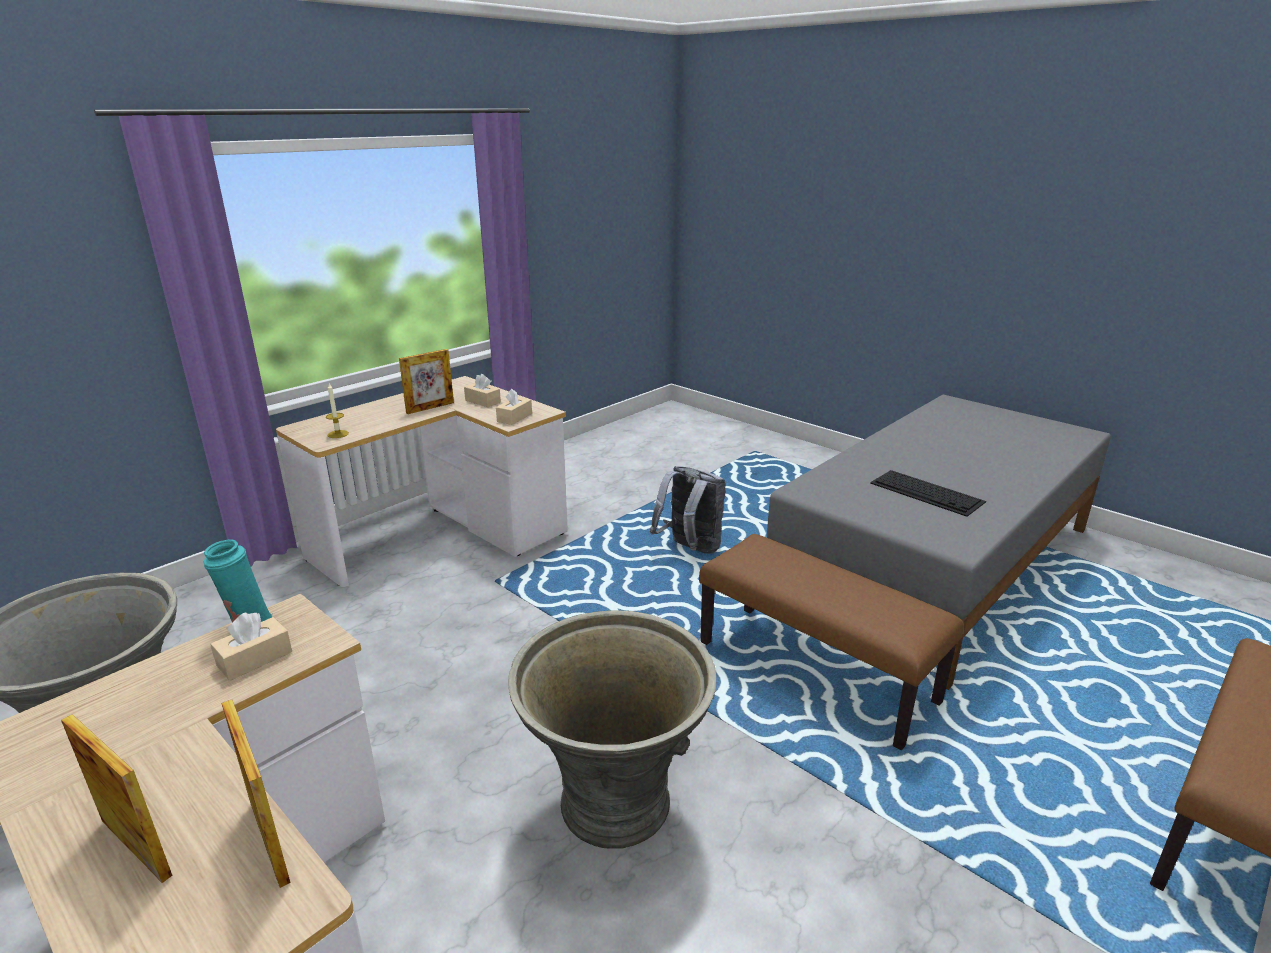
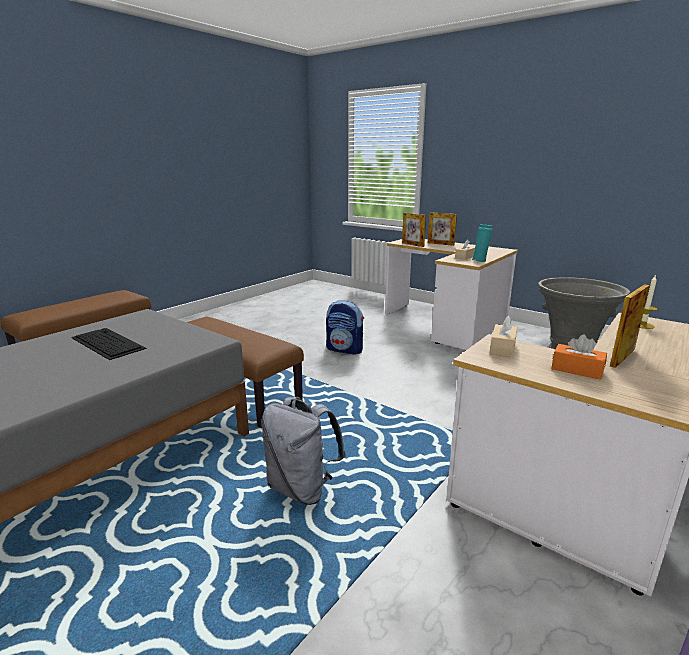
camera: 175 degrees right, 5 degrees down
(483, 401) = (577, 370): beige tissue box -> orange tissue box
(614, 806) = (345, 349): grey planter -> backpack

